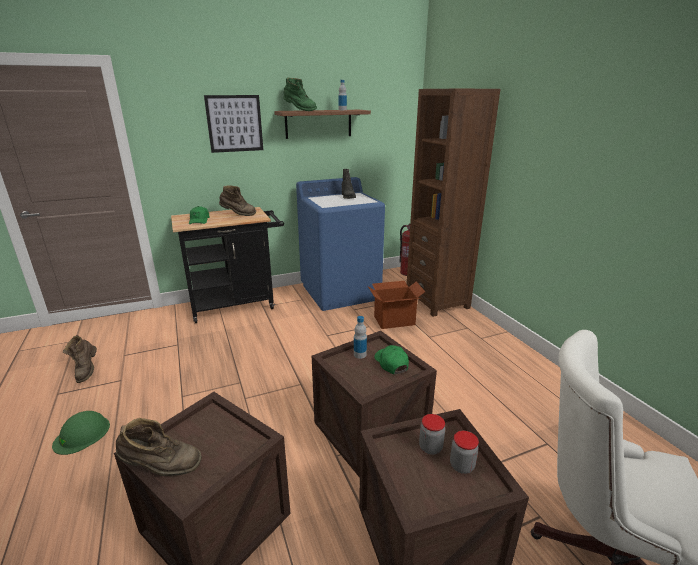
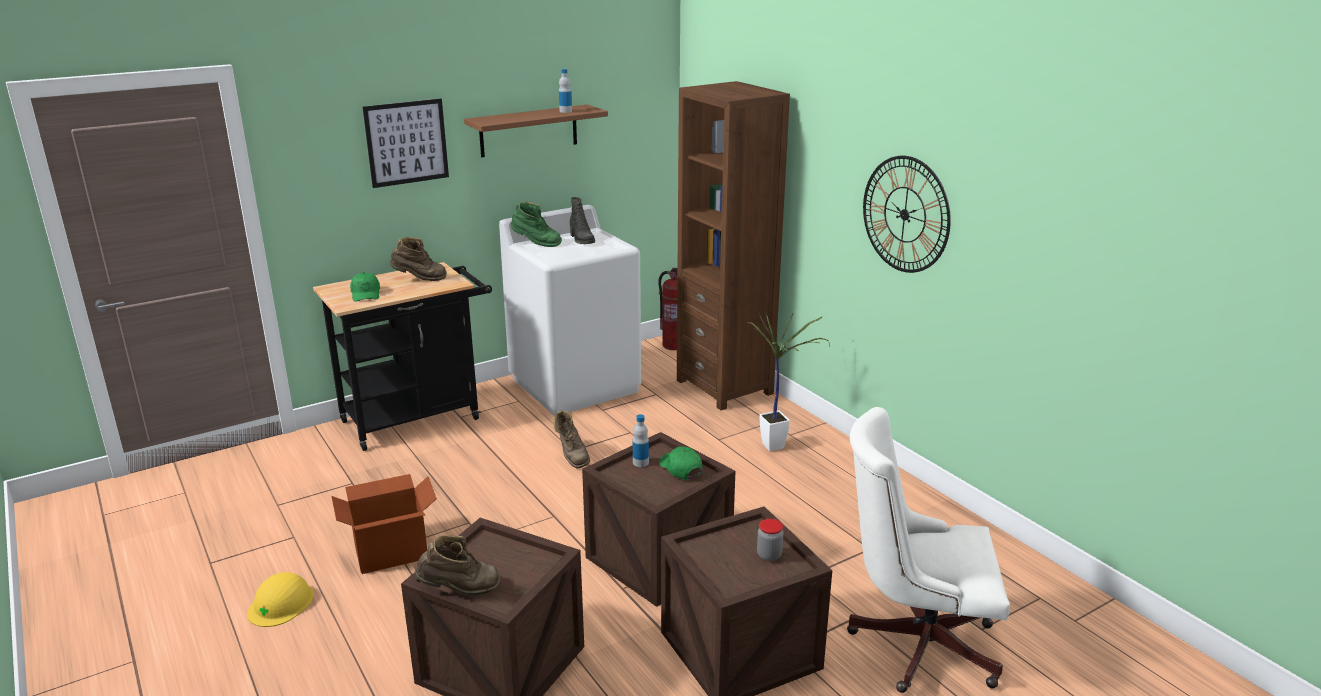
camera: 10 degrees left, 0 degrees up
(82, 434) = (281, 603): green hard hat -> yellow hard hat
(86, 371) = (234, 531): brown boot -> brown boot (572, 456)
(299, 110) = (503, 118): green boot -> green boot (536, 244)
(340, 292) = (575, 384): blue washing machine -> white washing machine
(394, 320) = (665, 420): cardboard box -> cardboard box (391, 552)
(430, 447) = (736, 544): jar -> none
(472, 346) = (778, 447): none -> potted plant
(594, 171) = (905, 214): none -> wall clock

